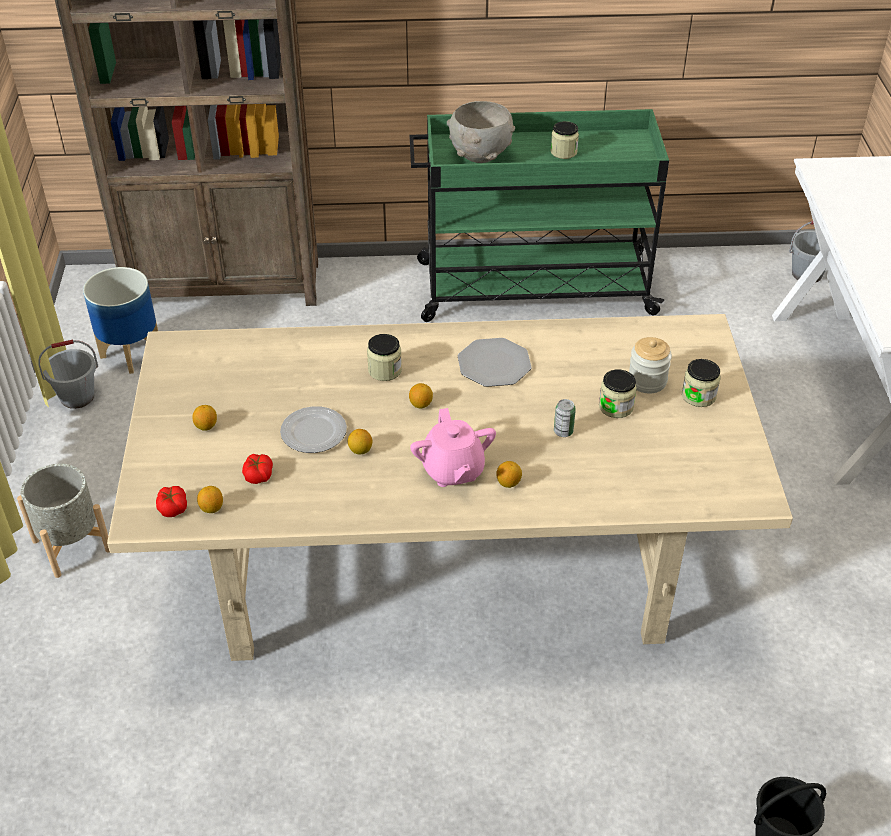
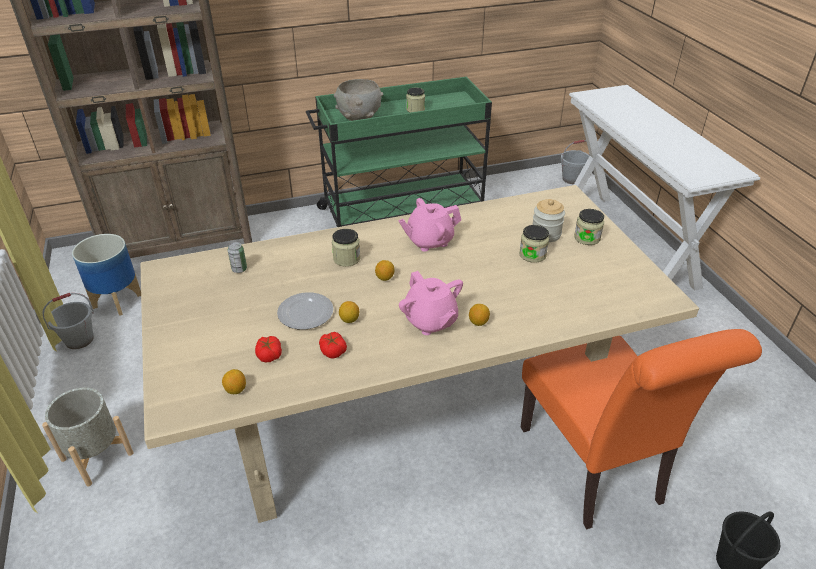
camera: 15 degrees left, 5 degrees down
(172, 507) = (199, 396): tomato -> tomato (333, 351)
(206, 426) = (211, 324): lemon -> none
(494, 364) = (429, 241): plate -> pink teapot
(563, 431) = (502, 278): can -> can (239, 269)
(652, 693) = (595, 471): none -> orange chair

